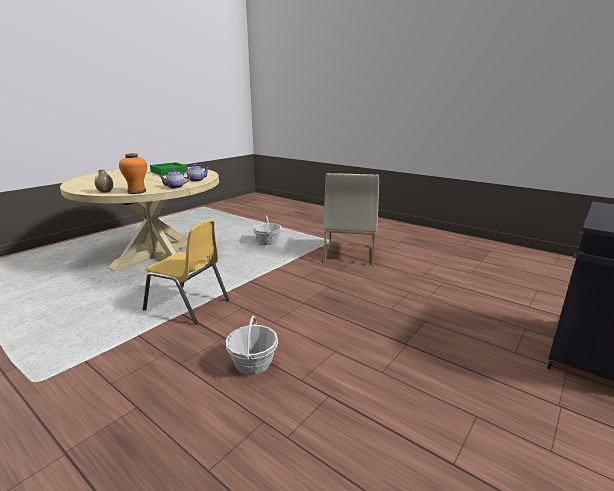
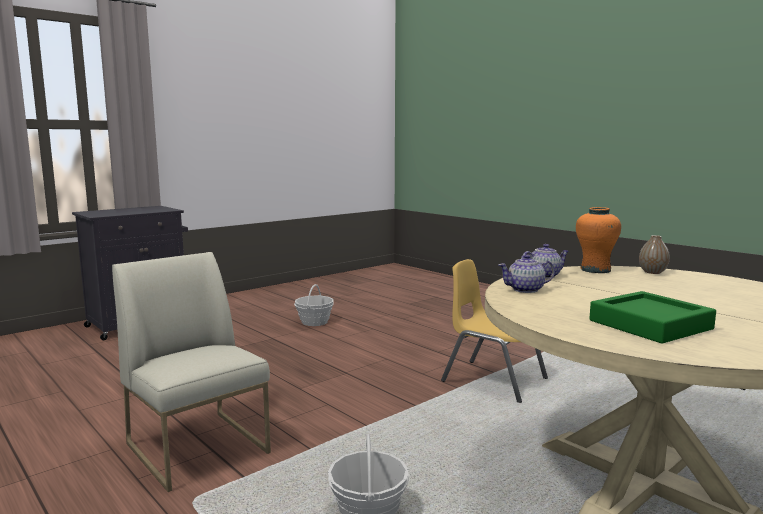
camera: 170 degrees left, 10 degrees down
(253, 363) = (409, 337): basket -> basket (314, 322)
(349, 254) = (199, 448): white chair -> white chair turned 60 degrees counterclockwise

